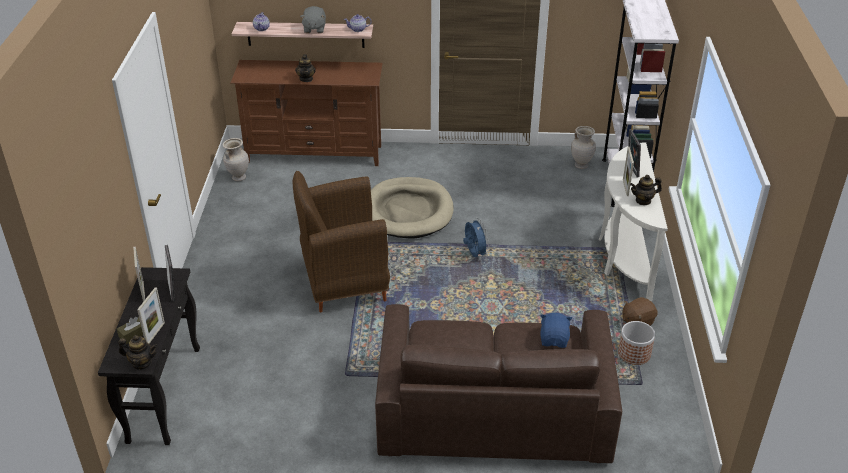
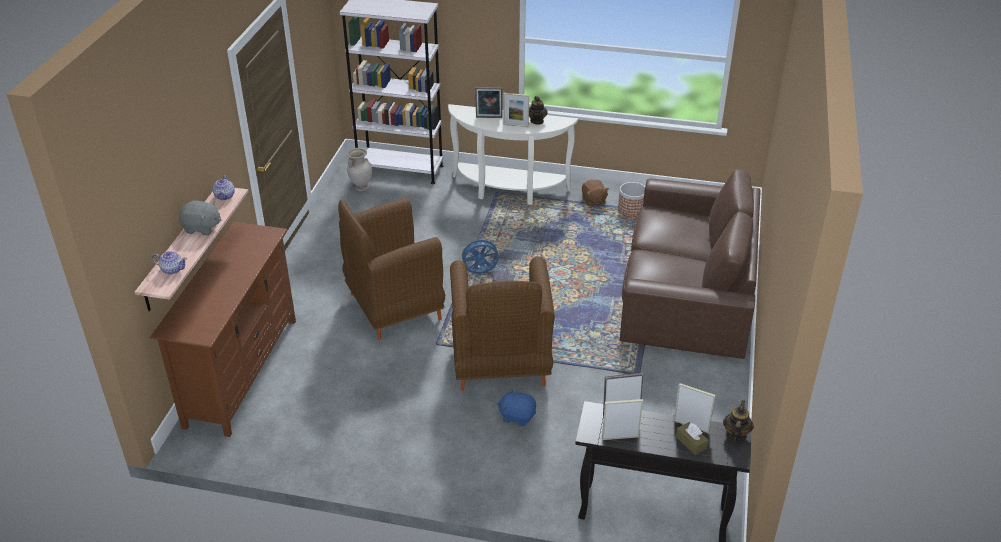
camera: 80 degrees left, 0 degrees up
(238, 177) = (261, 445): beige vase -> none
(306, 79) = (240, 280): teapot -> none
(408, 211) = (393, 307): beige dog bed -> brown armchair
(554, 339) = (664, 216): blue plush toy -> blue plush toy (517, 416)

